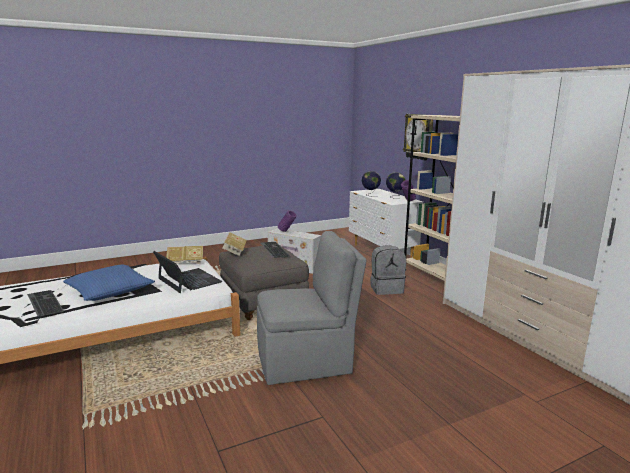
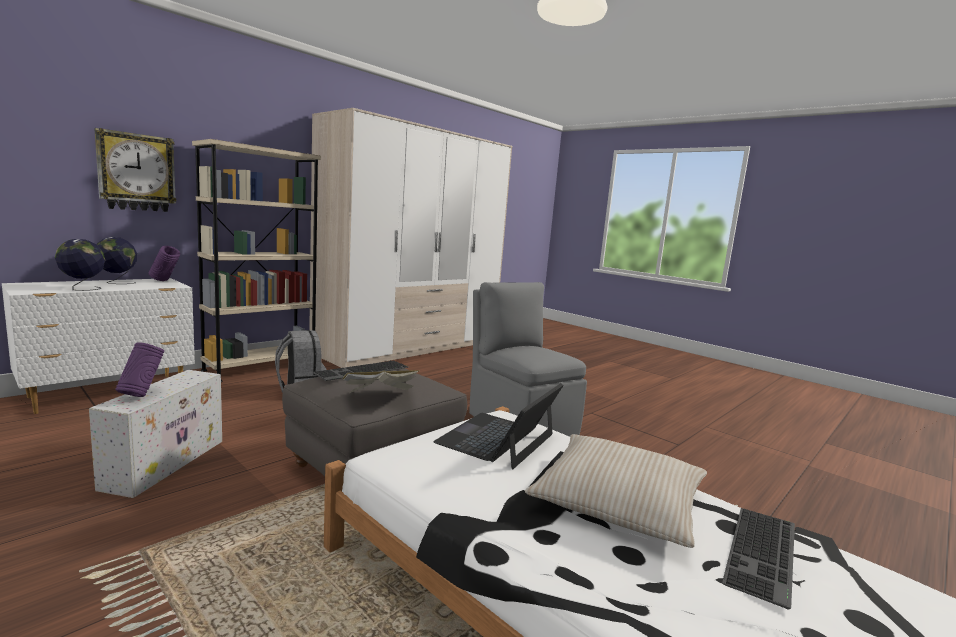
camera: 110 degrees left, 5 degrees down
(109, 291) = (618, 502): blue pillow -> beige pillow
(185, 263) = (406, 463): book -> none

